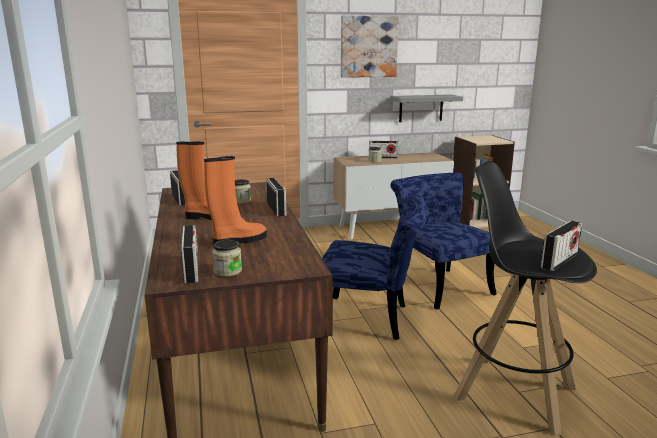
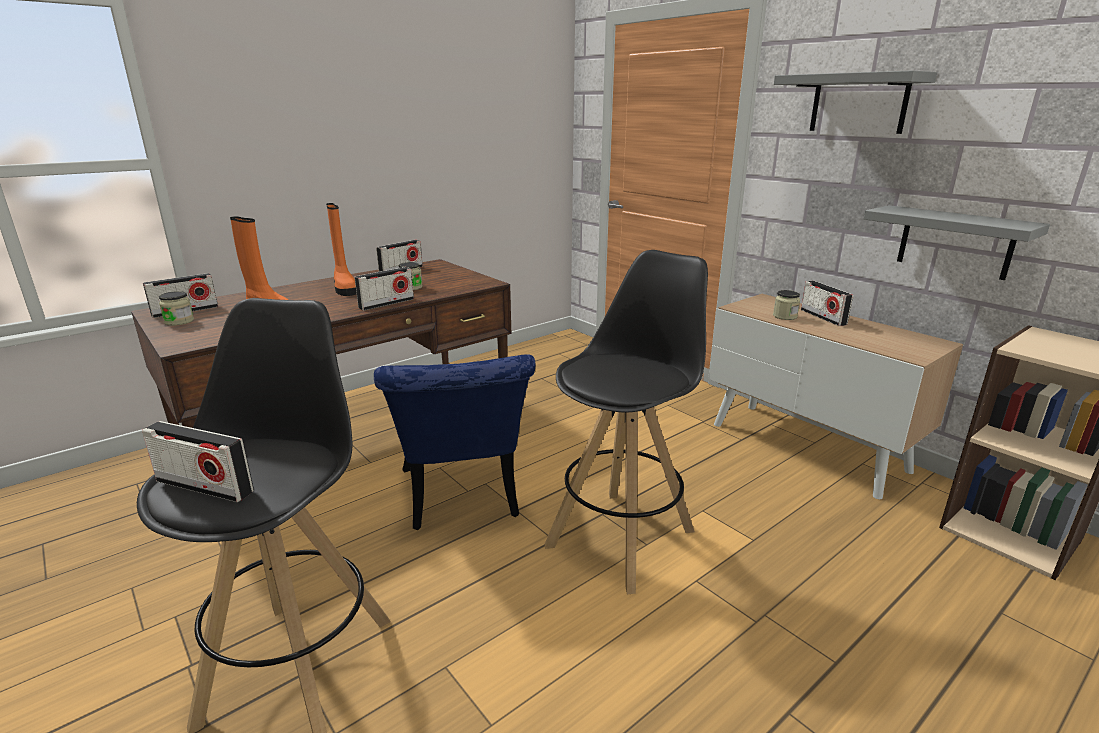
camera: 65 degrees right, 5 degrees up
(368, 47) = (858, 103): picture -> grey shelf
(439, 285) = (622, 537): blue chair -> black stool

